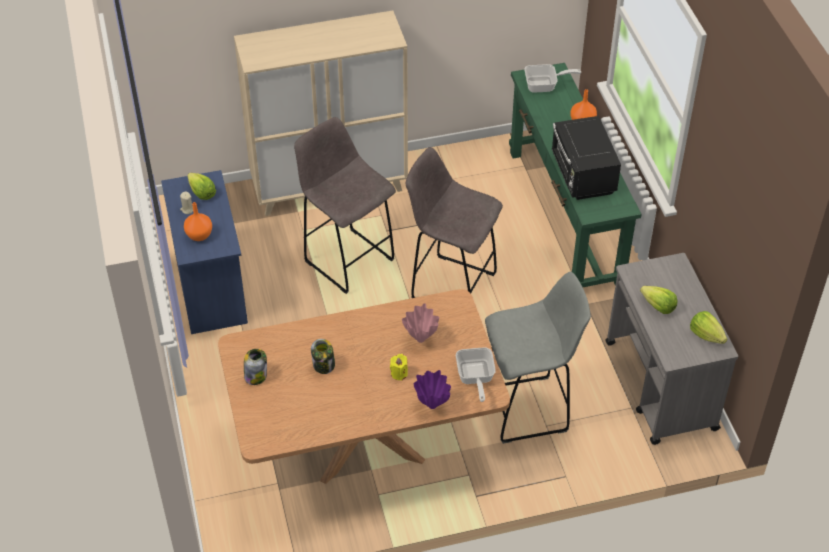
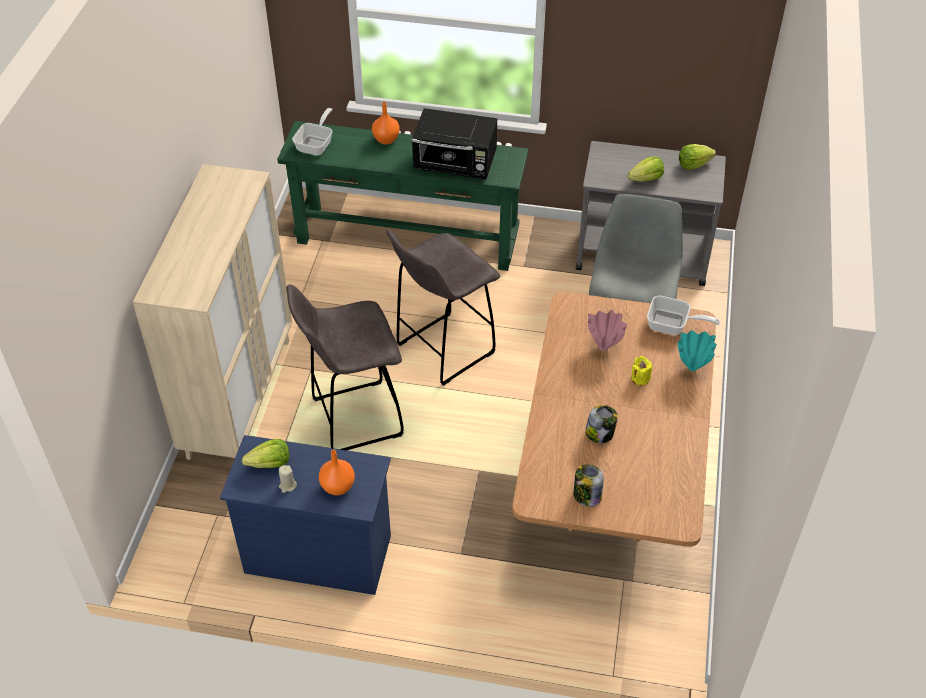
camera: 65 degrees left, 0 degrees up
(431, 405) = (691, 368): purple vase -> turquoise vase

